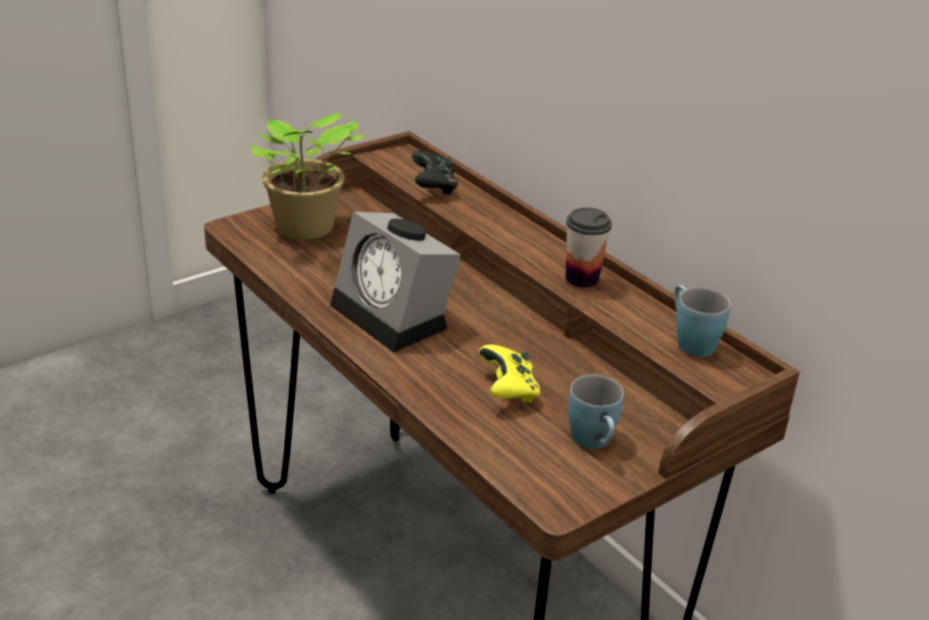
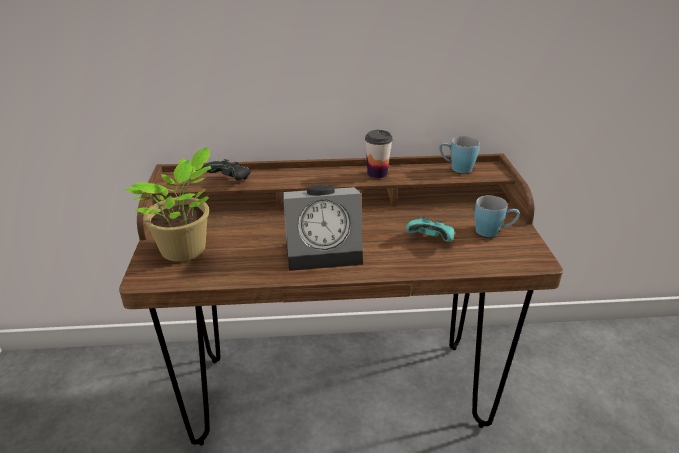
camera: 55 degrees left, 0 degrees up
(508, 391) = (431, 240): yellow game controller -> turquoise game controller

